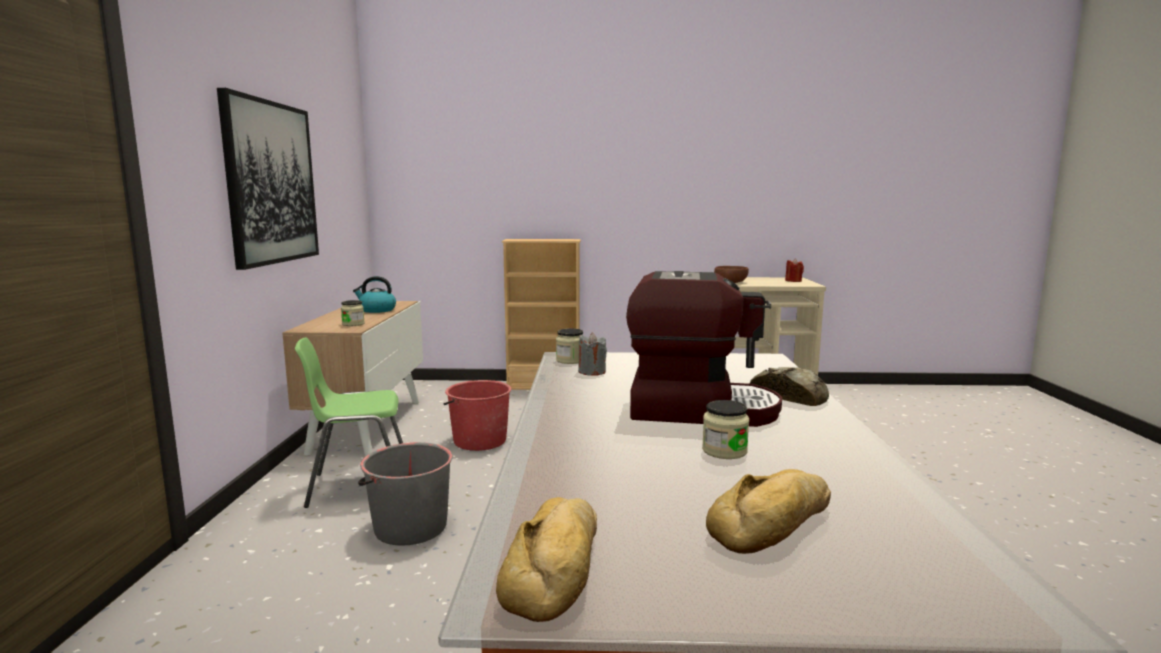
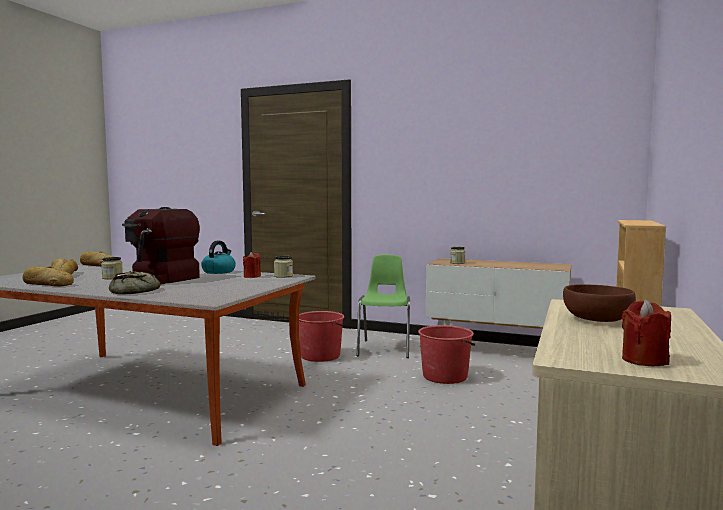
camera: 110 degrees right, 5 degrees down
(271, 183) = (456, 168): picture -> none
(376, 310) = (515, 265): kettle -> kettle (219, 271)
(409, 527) = (321, 356): grey bucket -> red bucket
(592, 372) = (252, 276): grey candle -> red candle
(873, 476) = (47, 284): none -> bread

